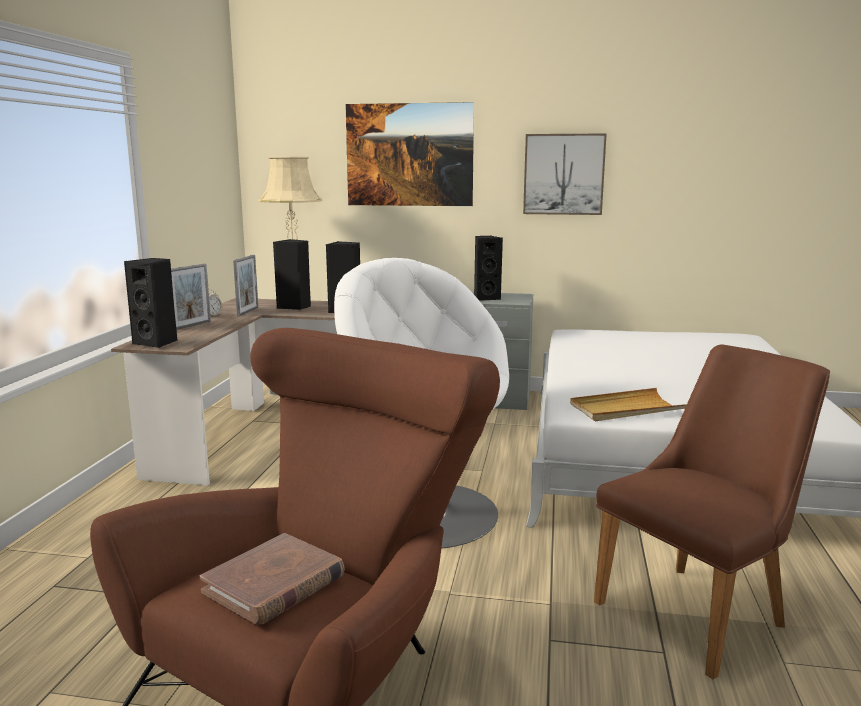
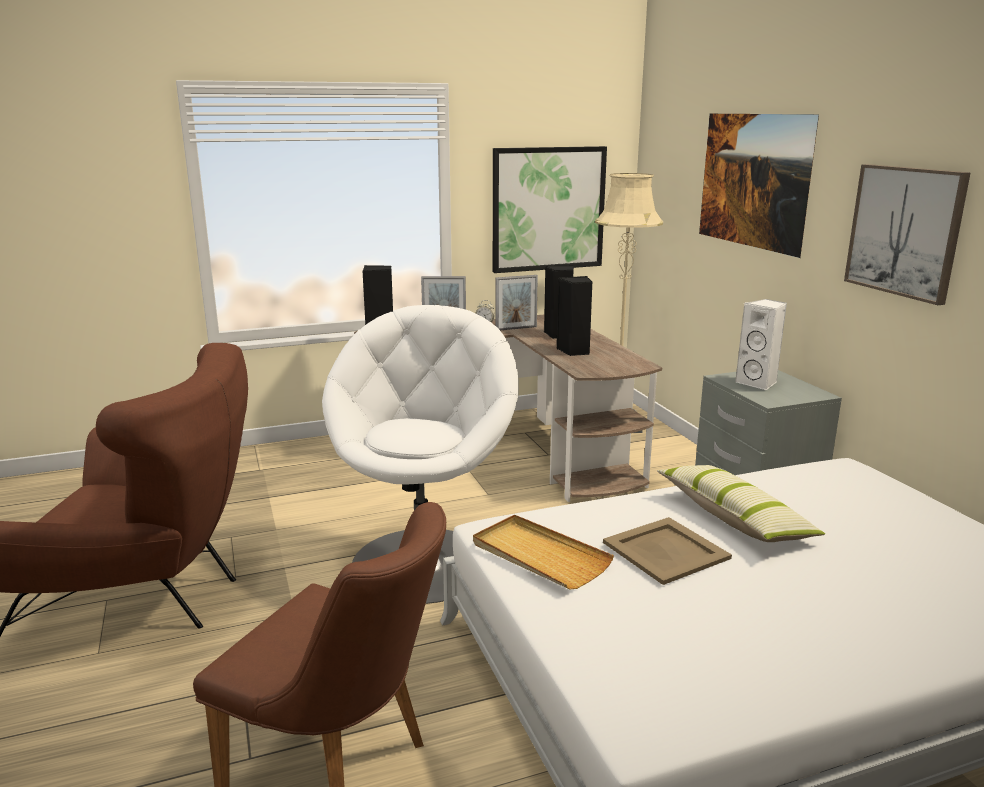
camera: 60 degrees right, 5 degrees up
(200, 196) = (548, 209): none -> picture
(274, 583) = (92, 506): brown book -> none
(485, 298) = (758, 383): black speaker -> white speaker
(616, 361) = (734, 518): none -> pillow
(646, 381) = (664, 550): none -> beige tray

